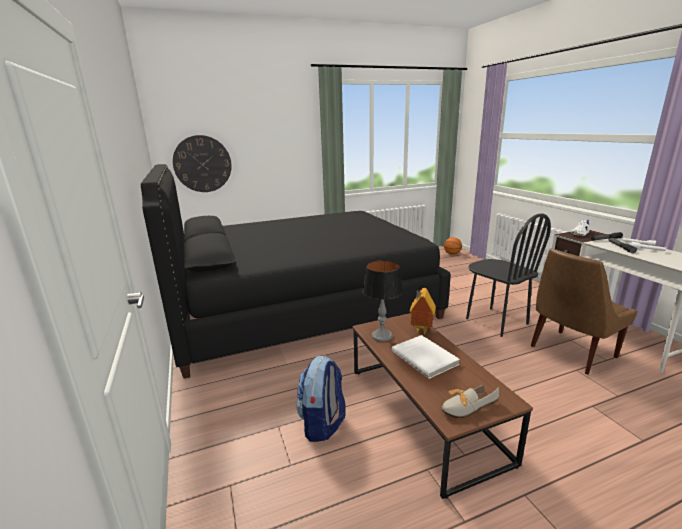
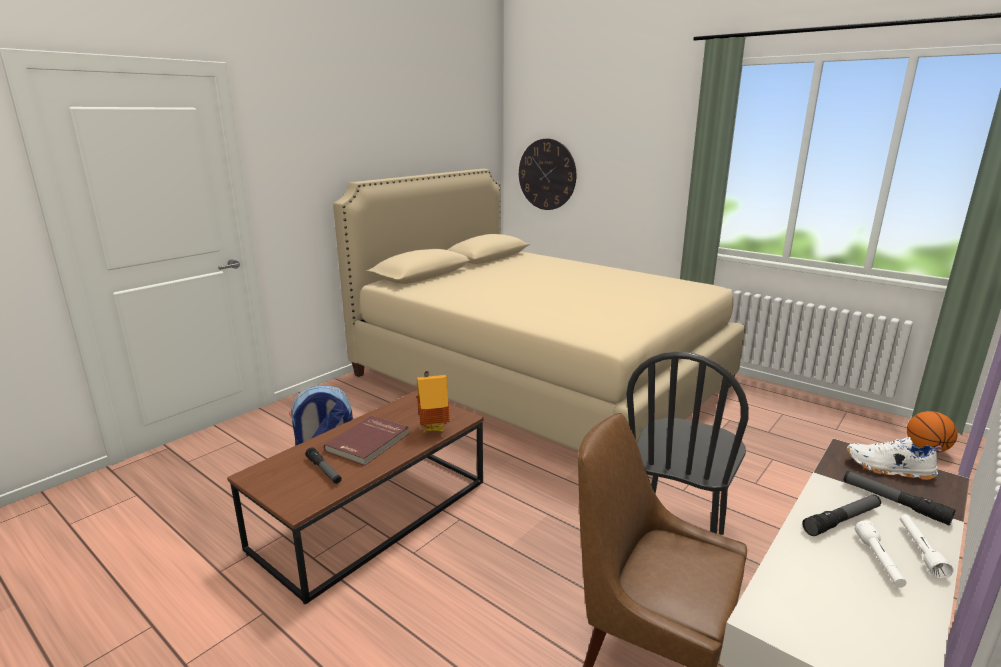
camera: 60 degrees right, 0 degrees up
(301, 305) = (539, 380): black bed -> beige bed
(382, 336) = (402, 410): table lamp -> none
(425, 357) = (369, 442): white book -> red book
(459, 383) = (324, 470): none -> flashlight
(464, 407) = (277, 480): shoe -> none

